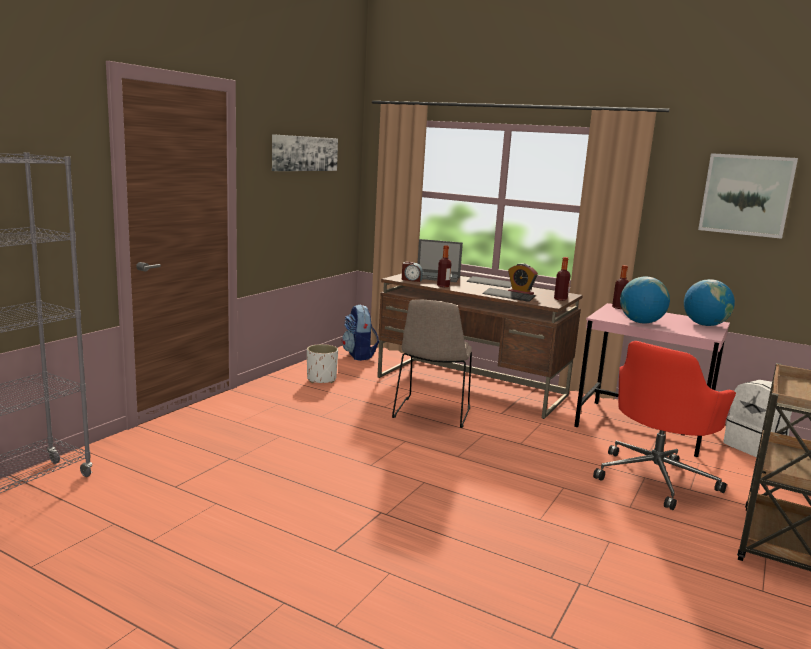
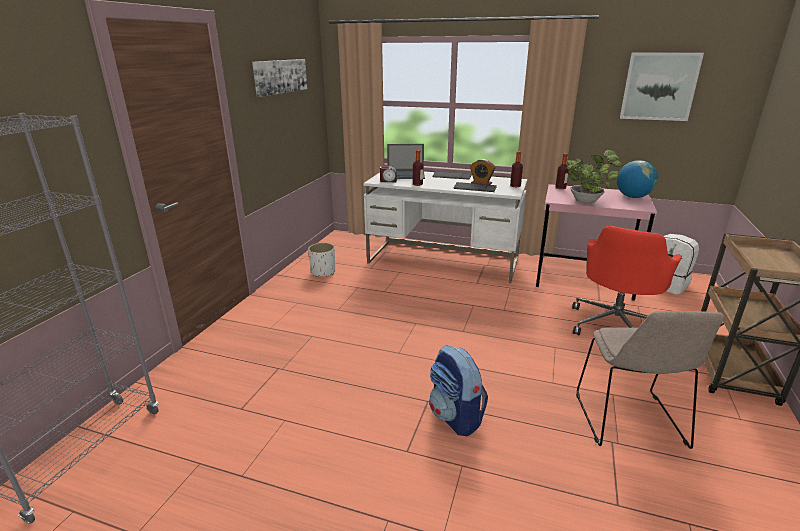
camera: 10 degrees left, 10 degrees up
(359, 355) = (343, 244): backpack -> backpack (456, 417)
(431, 414) = (424, 292): beige chair -> beige chair (630, 422)
(472, 386) = (444, 261): brown desk -> white desk
(641, 322) = (587, 201): globe -> potted plant

